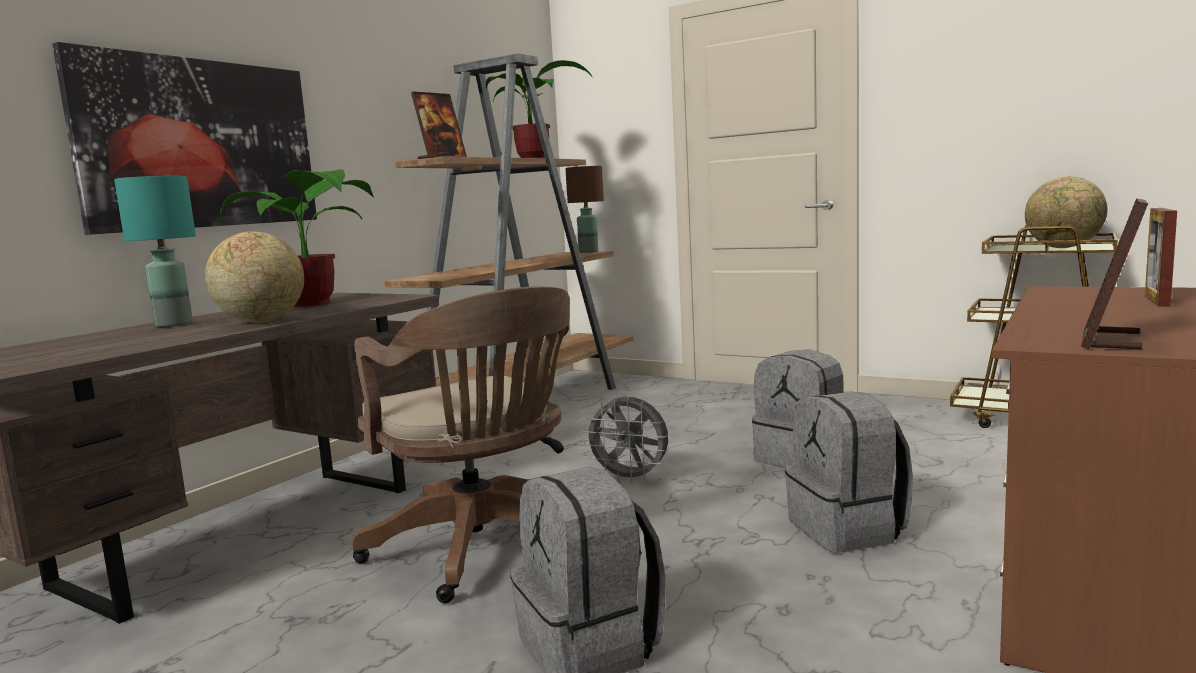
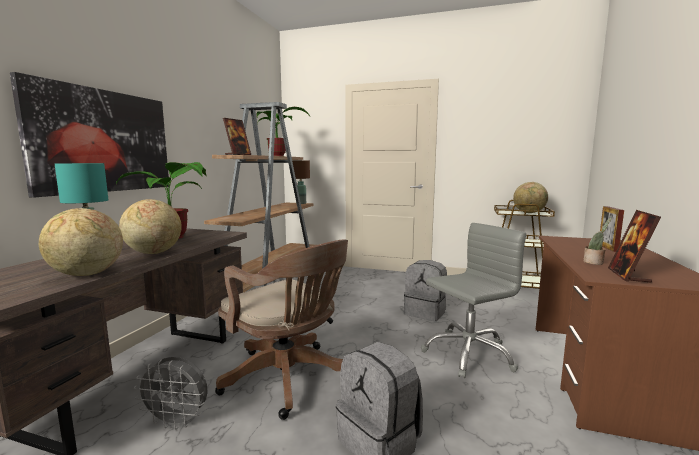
camera: 15 degrees left, 0 degrees up
(144, 345) = (86, 274): none -> globe
(630, 479) = (348, 328): grey fan -> grey fan (177, 421)
(848, 530) = (468, 353): grey backpack -> grey office chair
(1071, 323) = (594, 262): none -> potted plant

